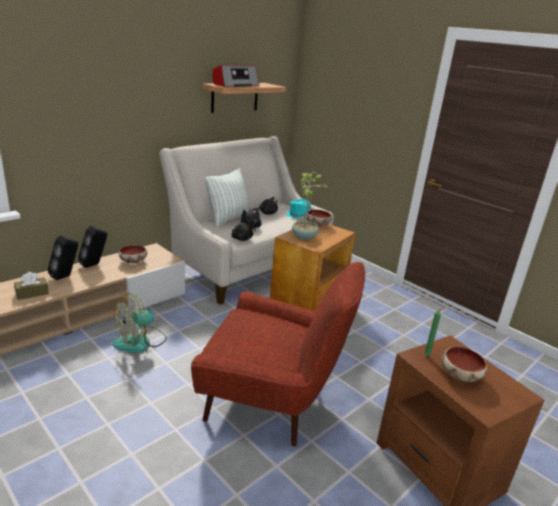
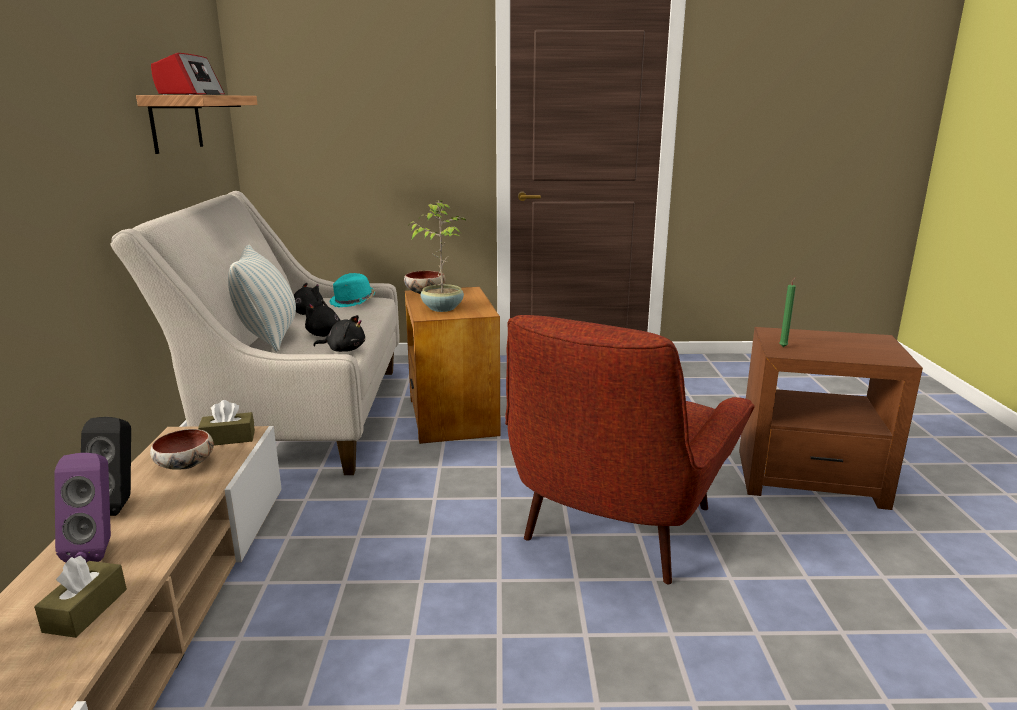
camera: 45 degrees left, 5 degrees down
(66, 276) = (99, 548): black speaker -> purple speaker
(140, 342) = (333, 585): fan -> none
(162, 258) = (228, 438): none -> brown tissue box
(271, 402) = (613, 530): red armchair -> red armchair turned 150 degrees clockwise
(459, 374) = (828, 347): bowl -> none

